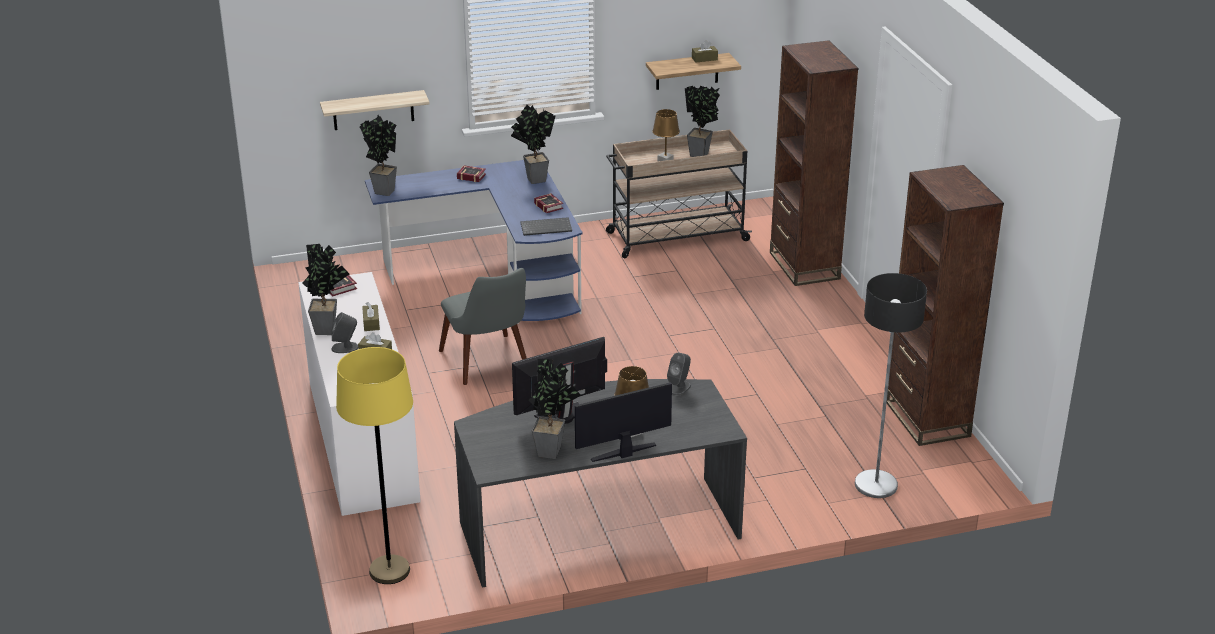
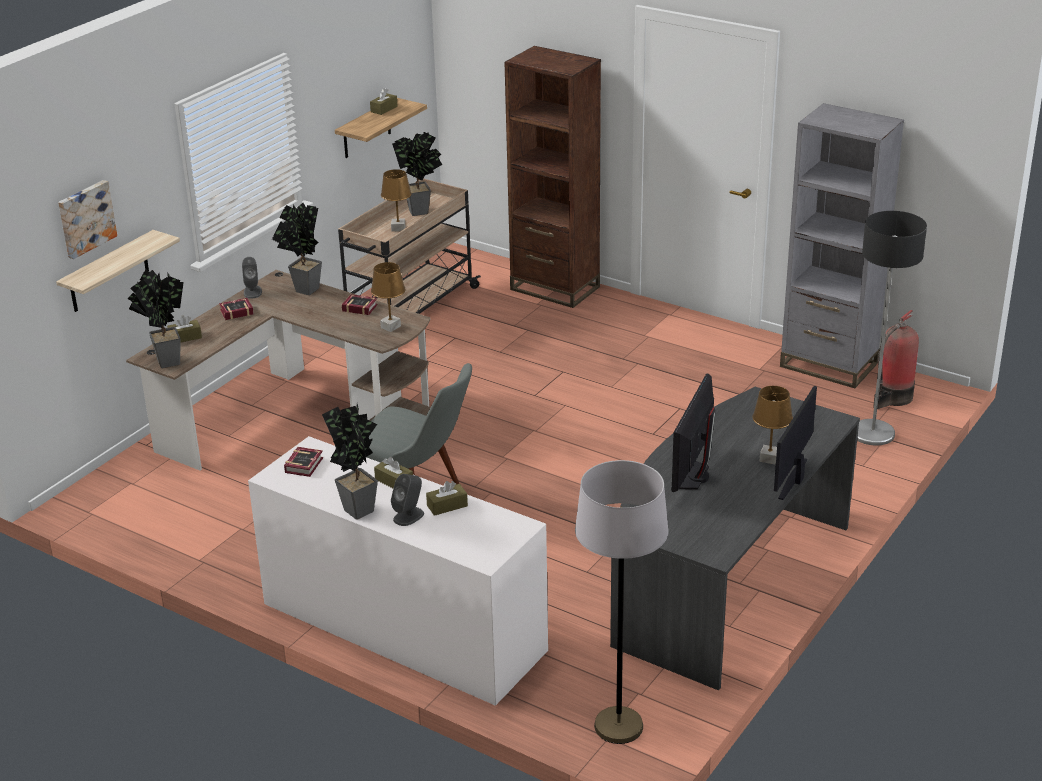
camera: 40 degrees left, 0 degrees up
(355, 63) = (85, 218): none -> picture
(389, 571) = (618, 726): yellow floor lamp -> grey floor lamp
(417, 180) = (185, 337): none -> brown tissue box
(496, 276) = (295, 415): blue desk -> brown desk
(546, 227) = (390, 327): keyboard -> brown table lamp
(552, 449) = (735, 508): potted plant -> none
(679, 388) = (743, 405): grey speaker -> grey speaker (252, 292)
(926, 418) = (828, 365): brown bookcase -> grey bookcase
(938, 467) = (892, 397): none -> fire extinguisher

